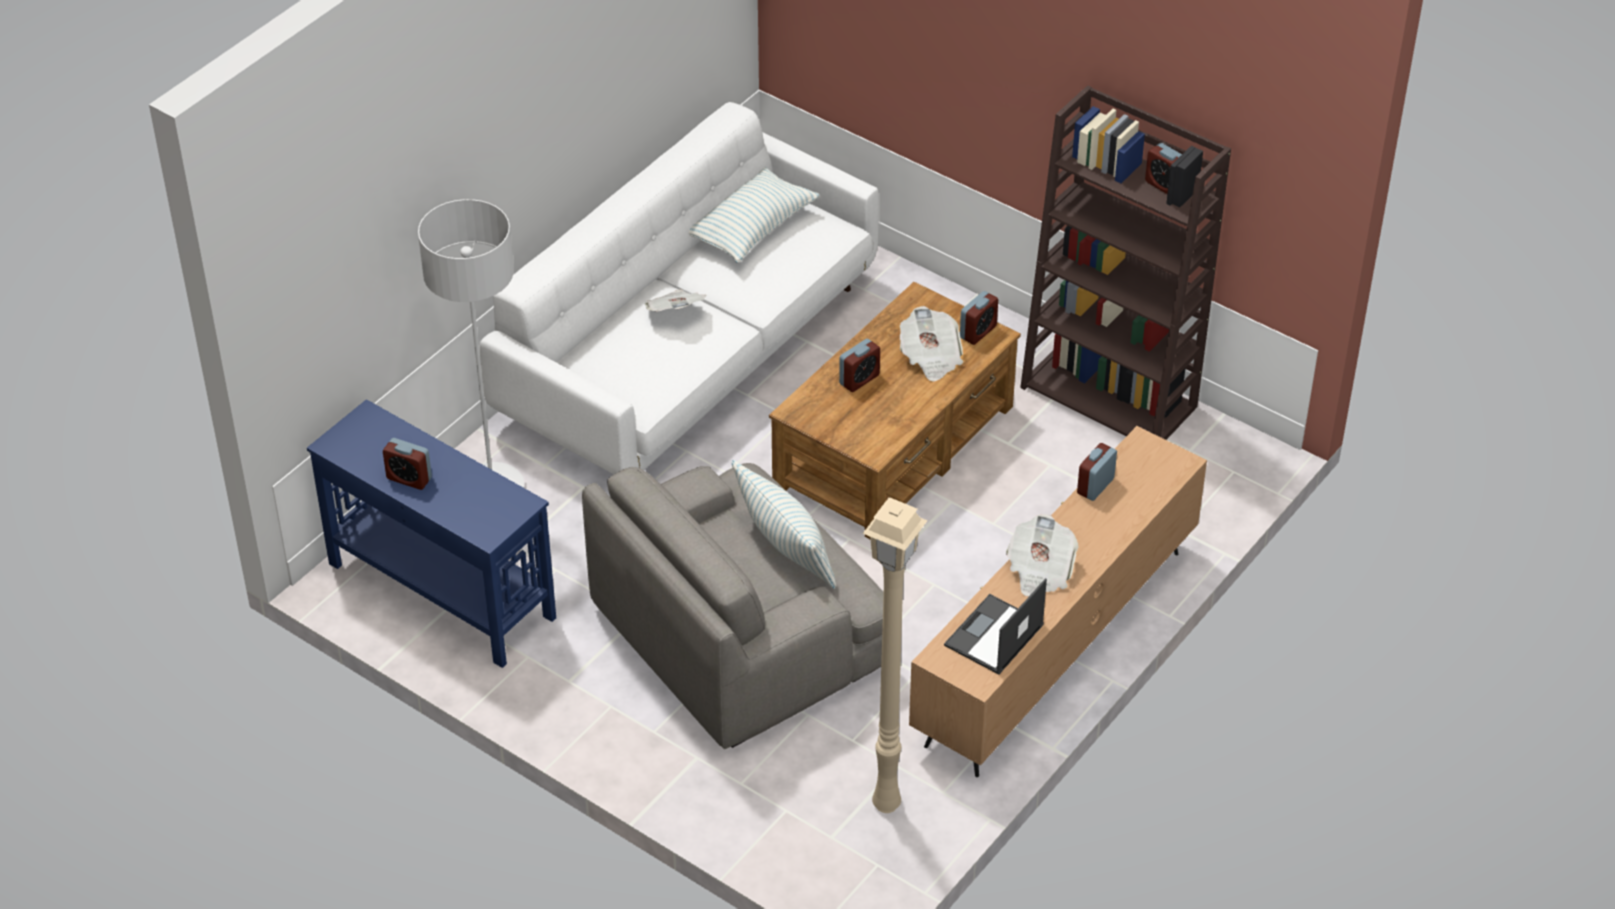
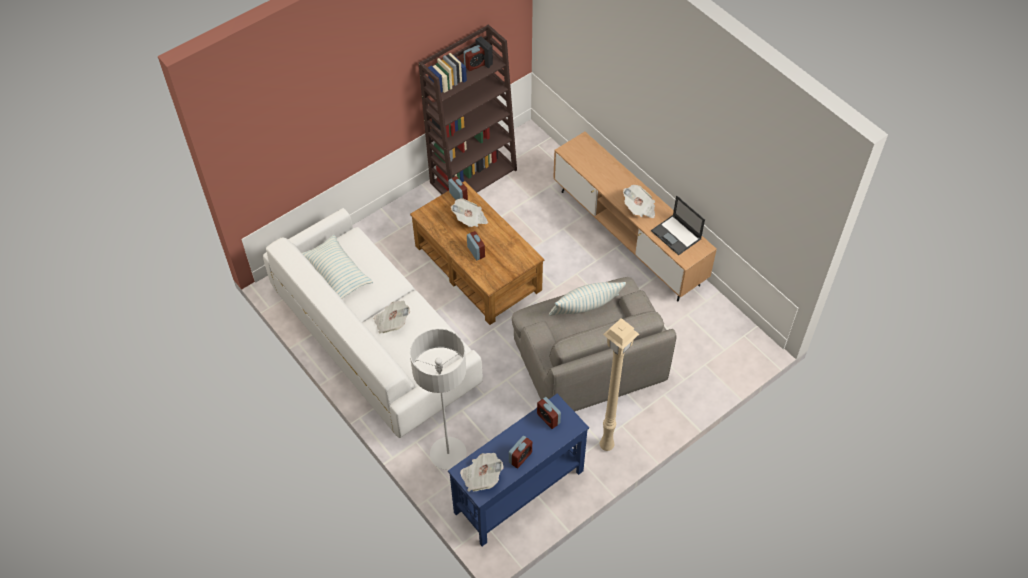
camera: 75 degrees left, 10 degrees up
(362, 439) = (481, 477): none -> newspaper
(884, 805) = (709, 325): beige floor lamp -> beige floor lamp (606, 447)
(1095, 486) = (590, 174): alarm clock -> alarm clock (548, 418)

